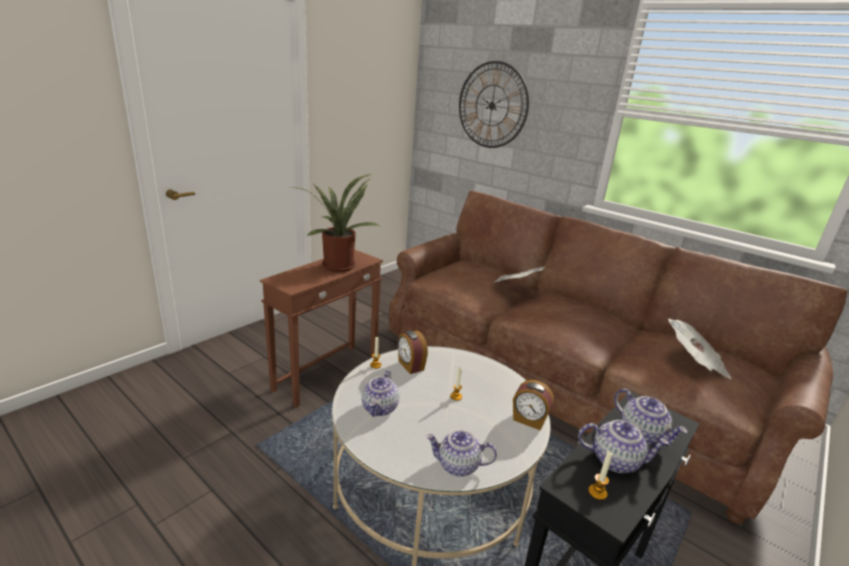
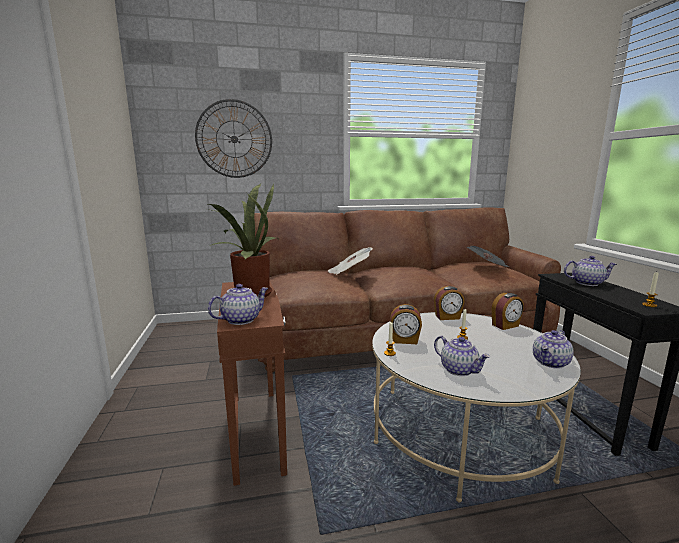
camera: 50 degrees left, 10 degrees down
(500, 377) = (447, 317): none -> alarm clock
(615, 460) = (614, 294): teapot -> teapot (241, 320)

